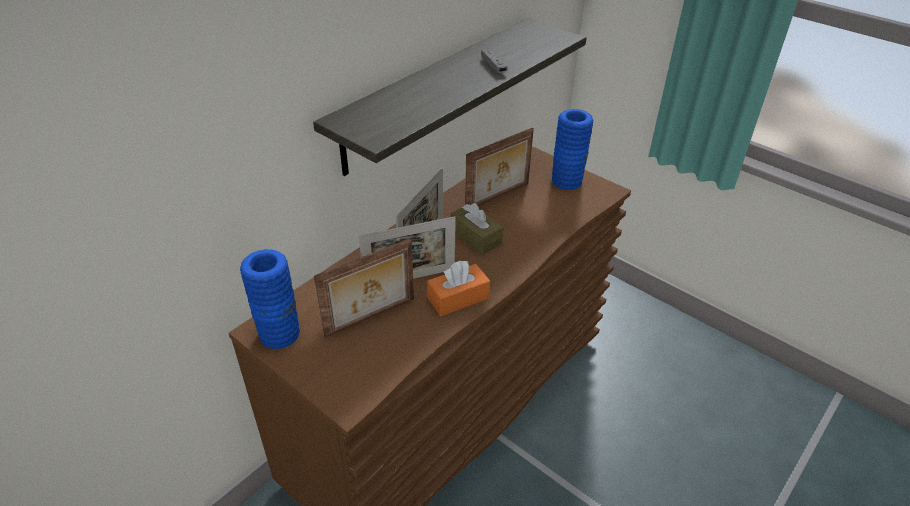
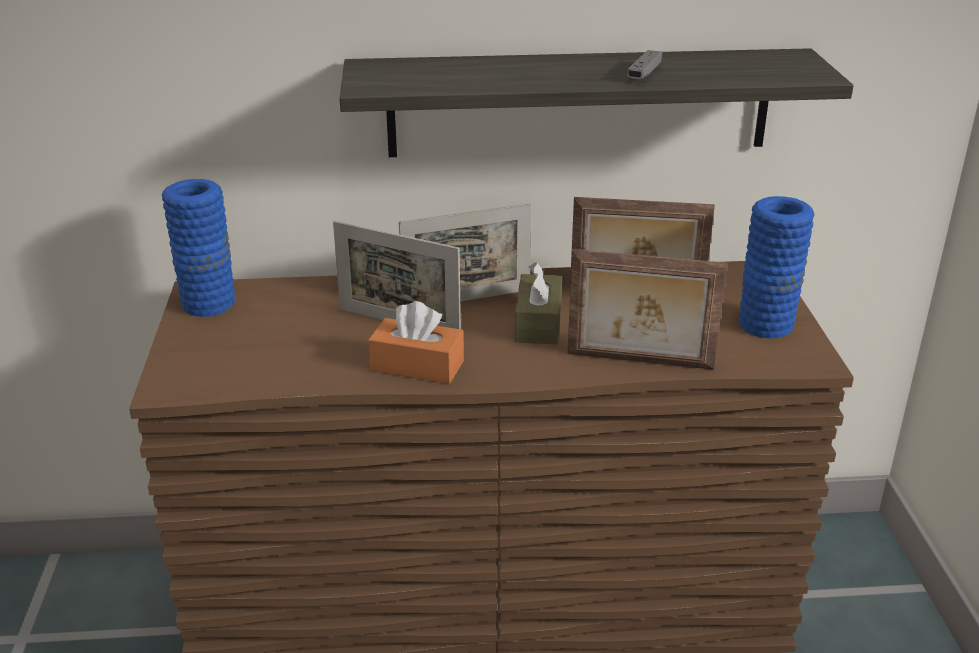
camera: 45 degrees right, 10 degrees down
(371, 318) = (303, 335): picture frame -> picture frame (639, 362)

